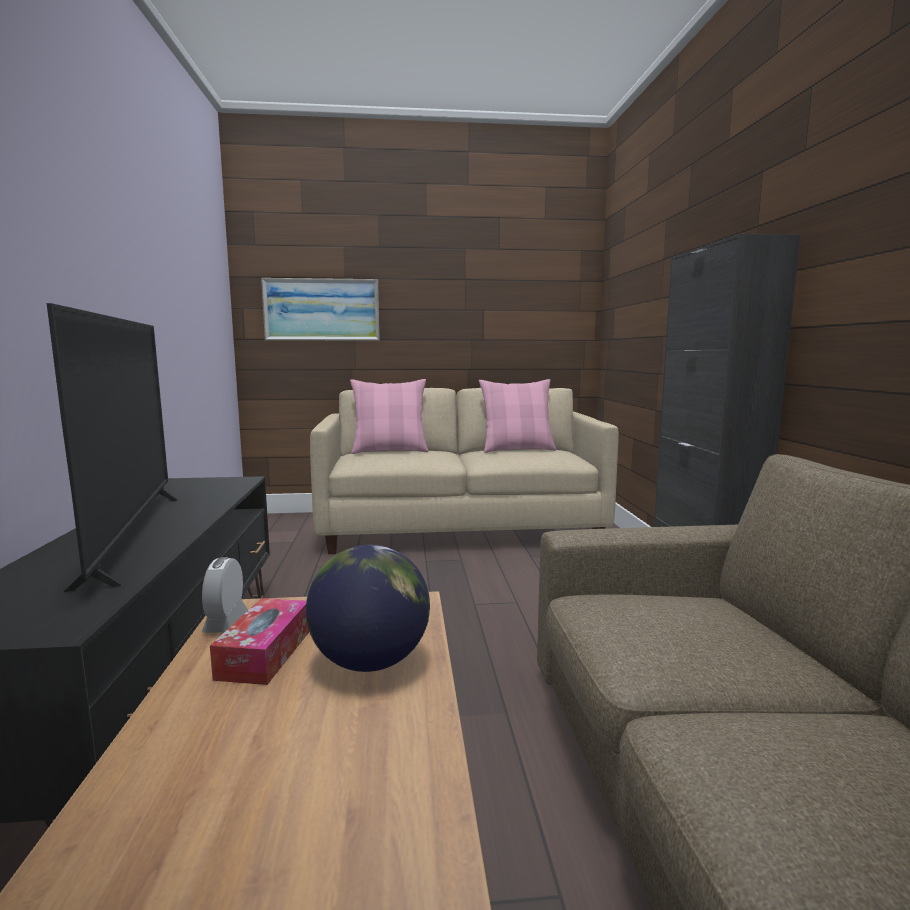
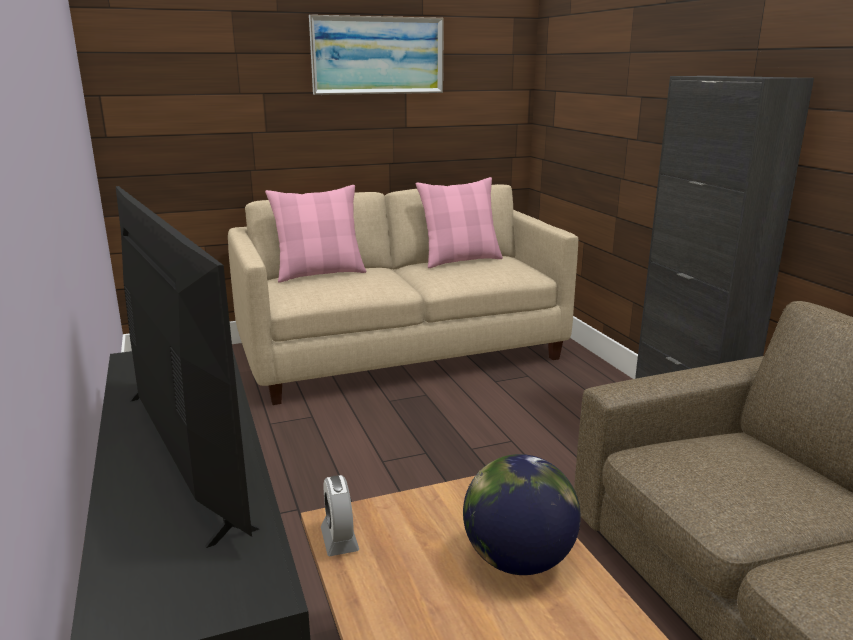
camera: 15 degrees left, 10 degrees up
(265, 653) = (413, 569): tissue box -> none
(322, 310) = (208, 96): picture -> picture (378, 55)

